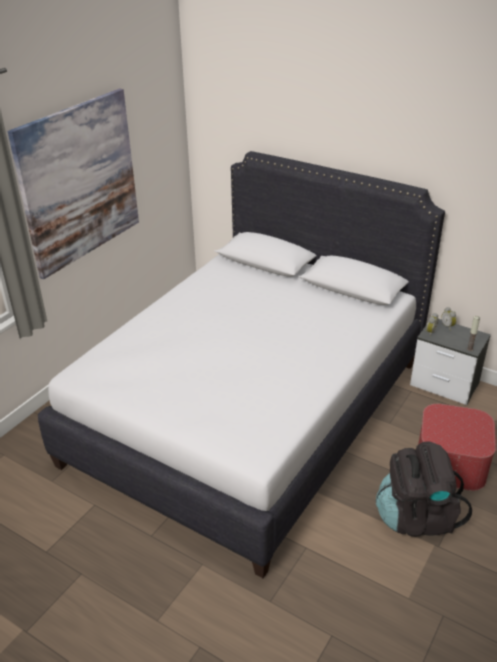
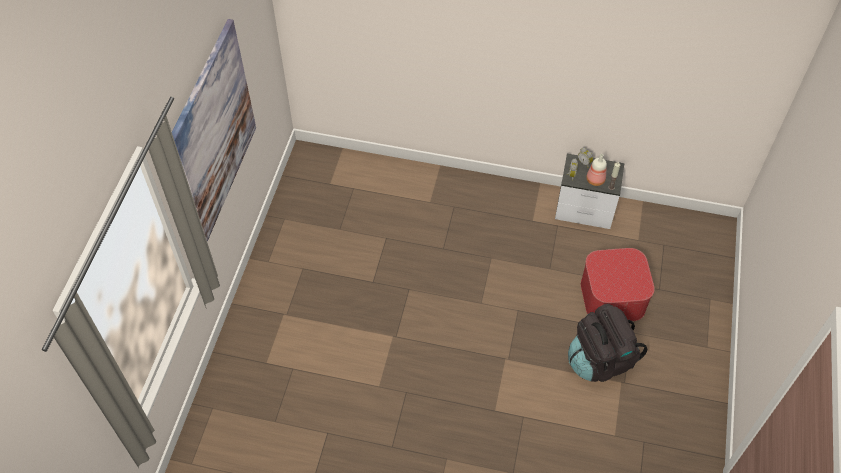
camera: 20 degrees left, 20 degrees up
(249, 410) = (419, 290): white bed -> none
(454, 341) = (595, 180): none -> bottle

